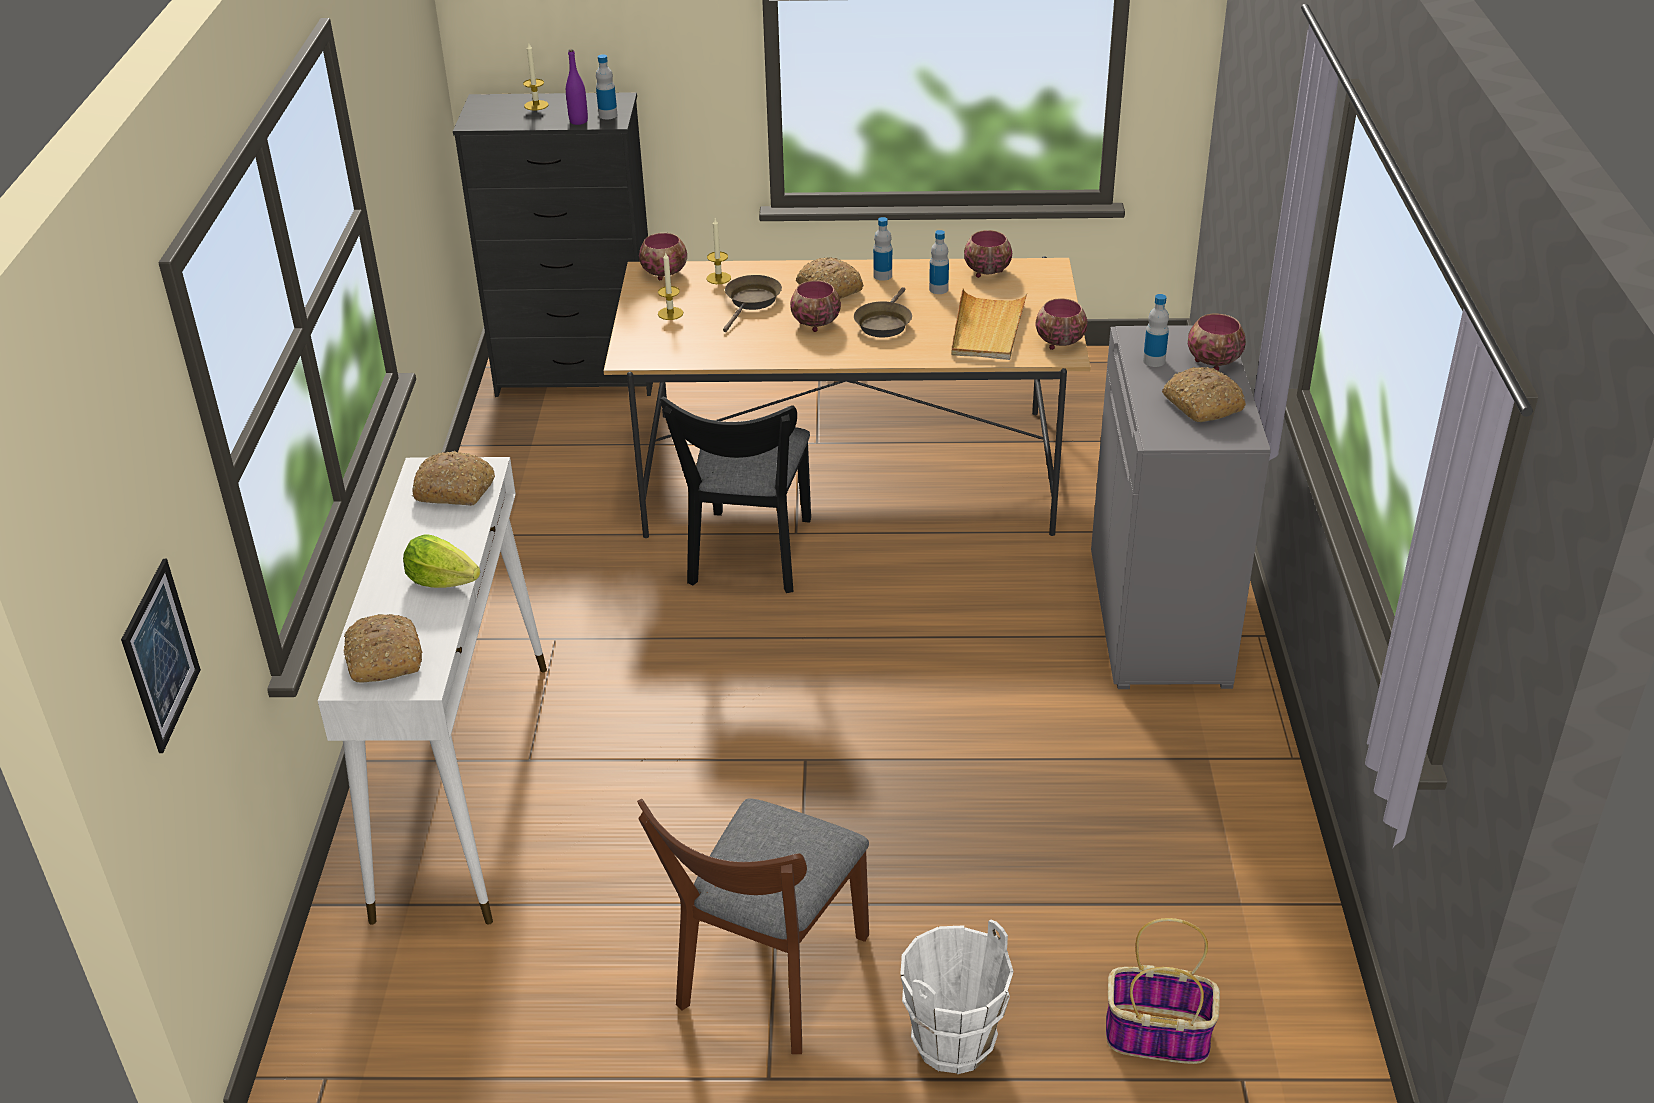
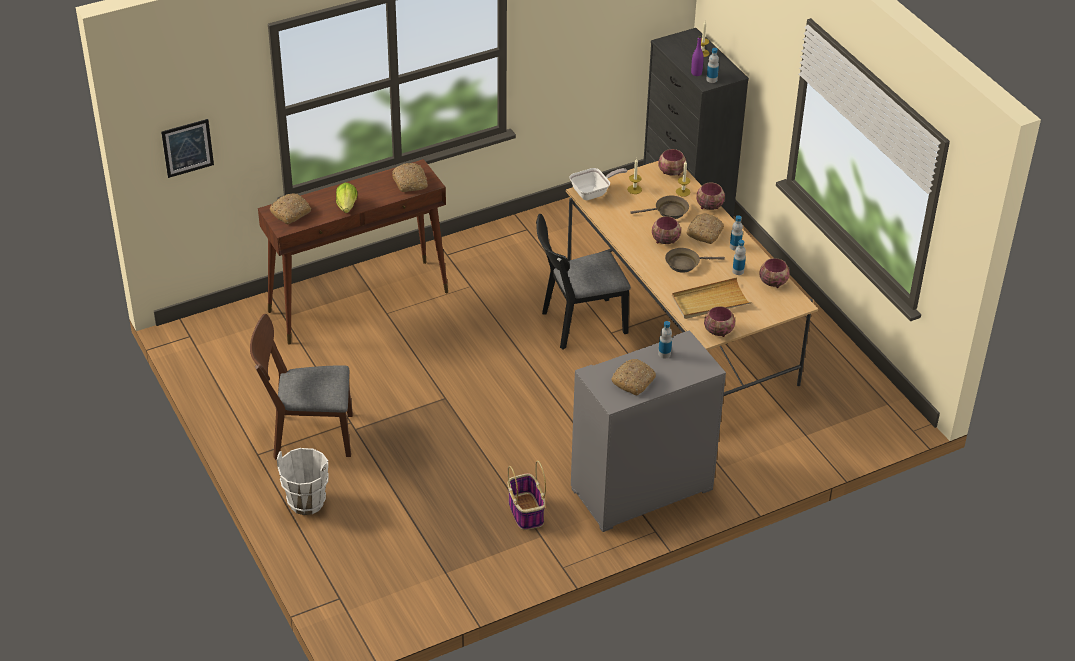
camera: 60 degrees right, 5 degrees up
(464, 784) = (359, 301): white console table -> brown console table
(640, 349) = (593, 193): none -> frying pan
(1156, 1036) = (347, 564): basket -> basket (525, 511)
(1212, 362) = (679, 375): bowl -> bowl (709, 206)

